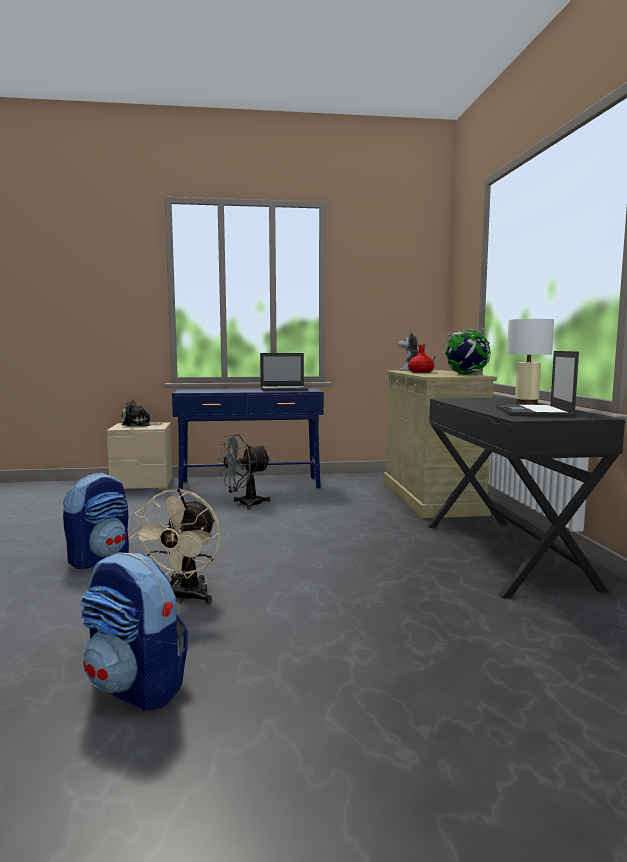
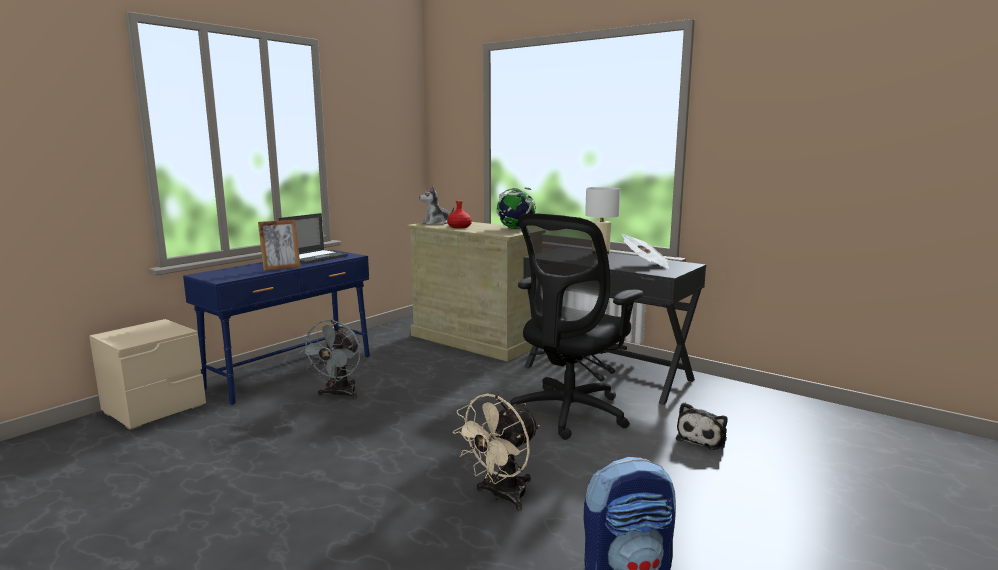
camera: 45 degrees left, 5 degrees up
(99, 558) = (336, 503): backpack -> none
(139, 425) = (138, 332): plush toy -> plush toy (703, 438)
(185, 598) = (501, 497): beige fan -> beige fan turned 75 degrees clockwise
(238, 391) = (281, 268): none -> picture frame
(391, 568) = (572, 409): none -> black office chair
(533, 412) = (646, 265): laptop -> newspaper

